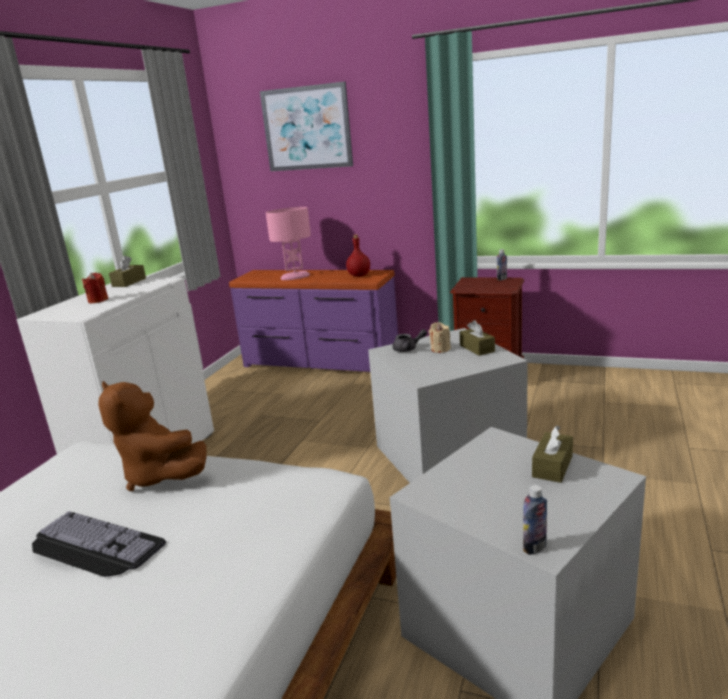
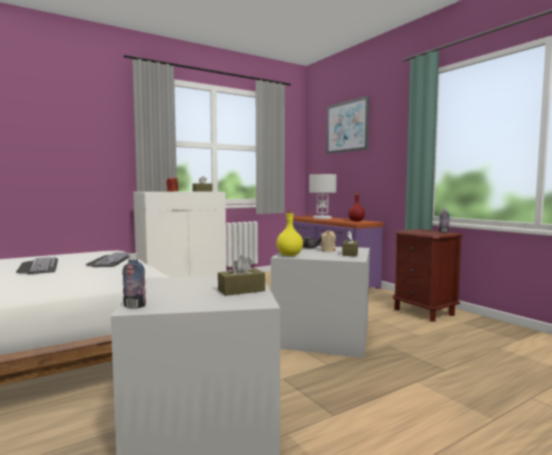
camera: 35 degrees right, 15 degrees down
(160, 476) = (109, 260): brown plush toy -> keyboard
(295, 277) = (322, 218): pink table lamp -> white table lamp
(426, 375) = (289, 255): none -> yellow bottle

